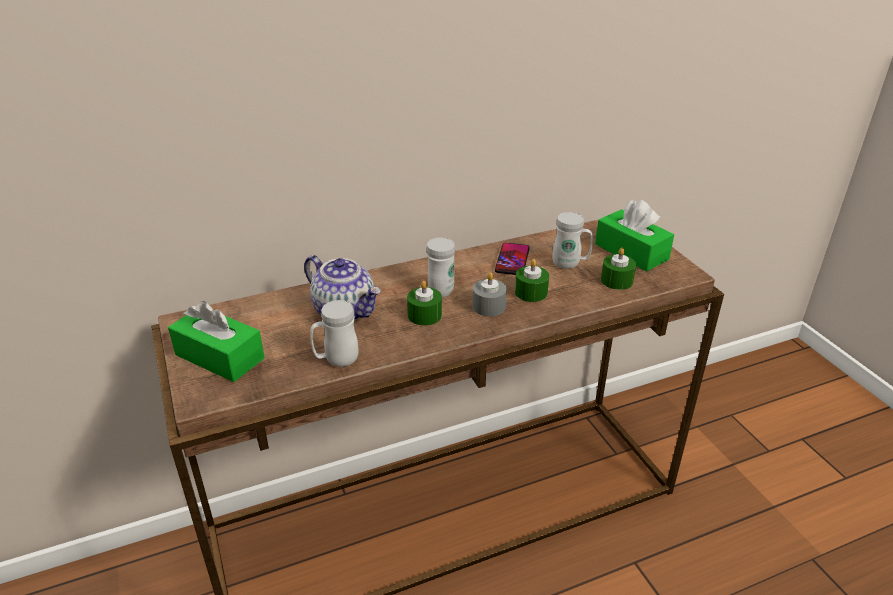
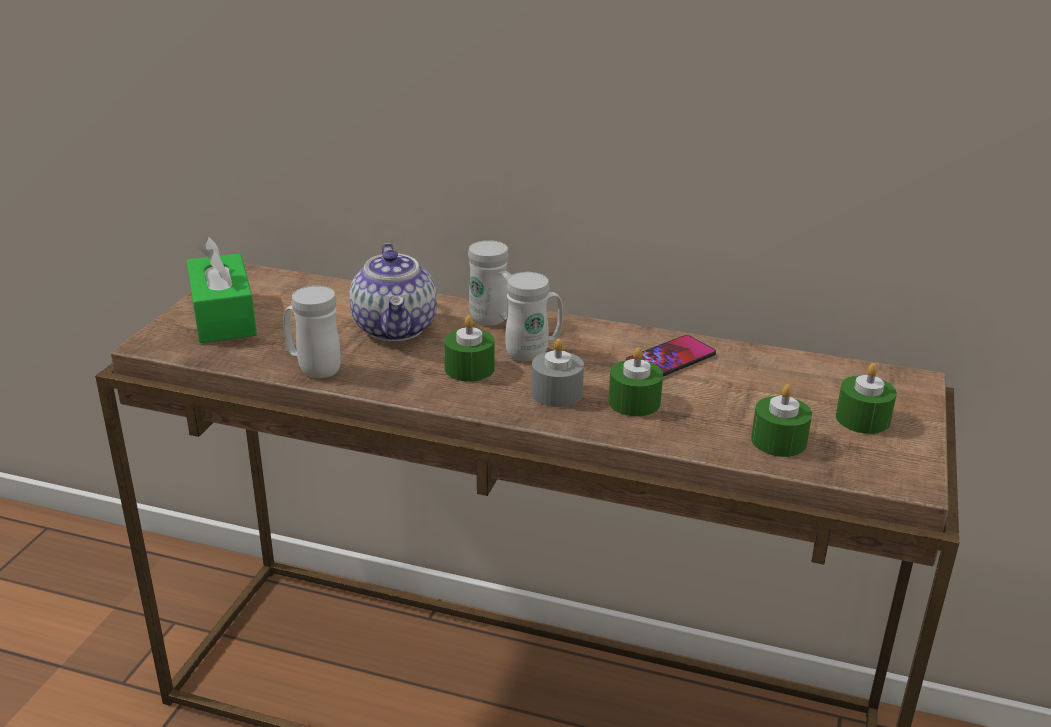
camera: 40 degrees right, 5 degrees down
(570, 264) = (743, 395): white mug -> white mug (493, 321)
(631, 252) = (862, 419): green tissue box -> green candle

